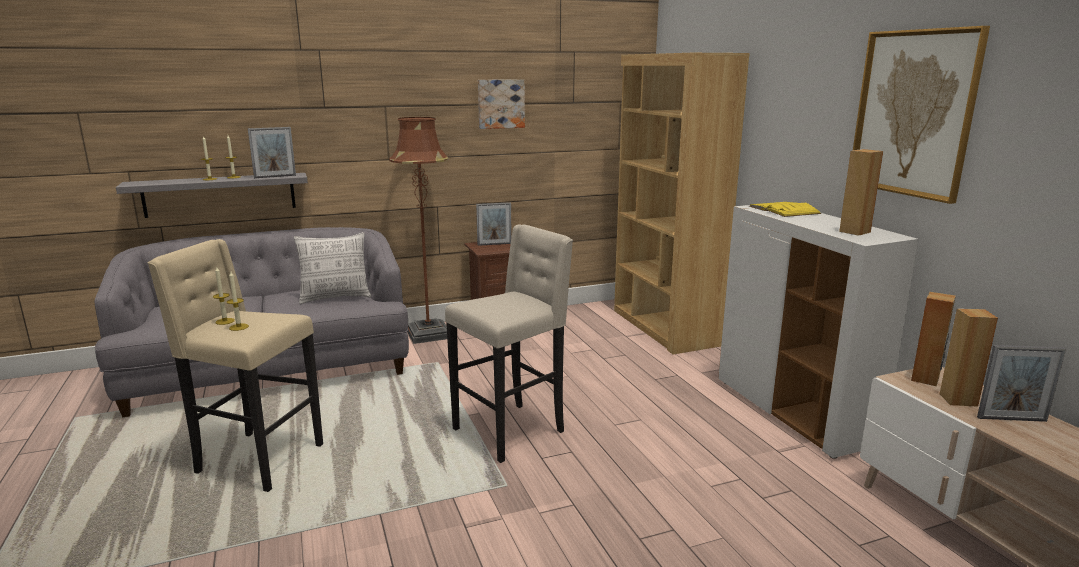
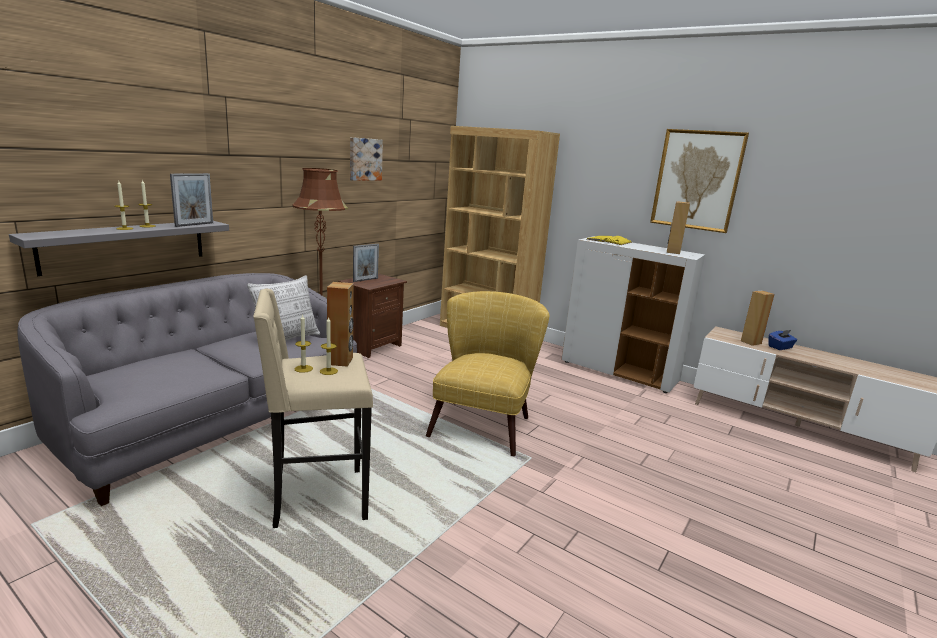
camera: 35 degrees left, 0 degrees up
(511, 430) = (484, 421): beige stool -> yellow armchair
(925, 379) = (724, 334): brown speaker -> brown speaker (340, 361)
(1011, 419) = (780, 347): picture frame -> blue tissue box

